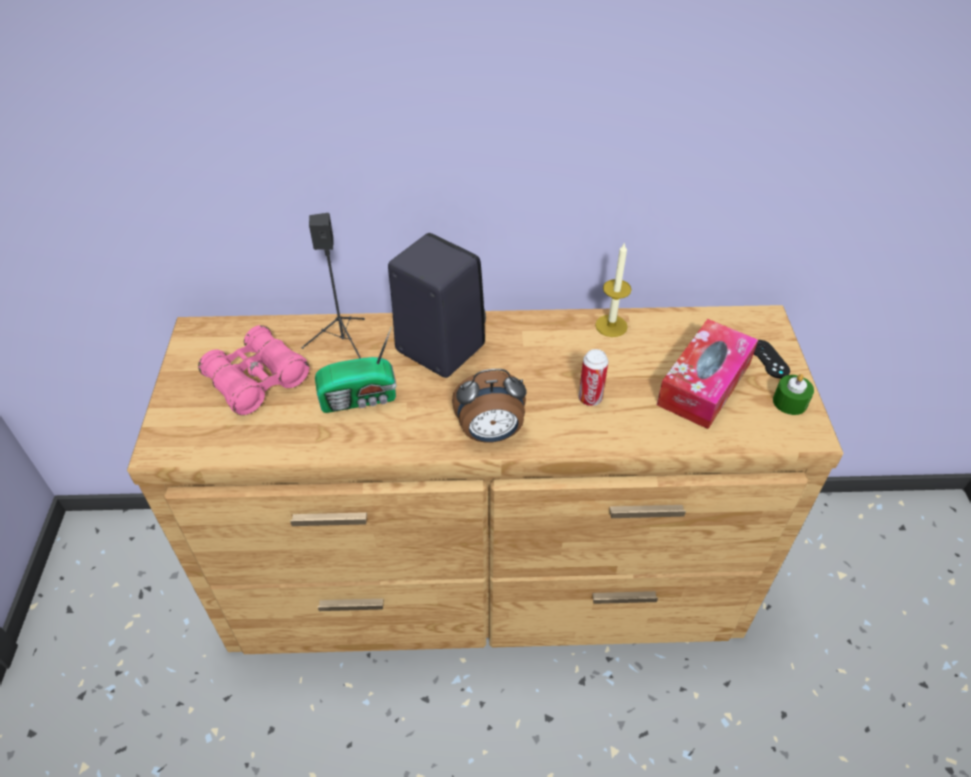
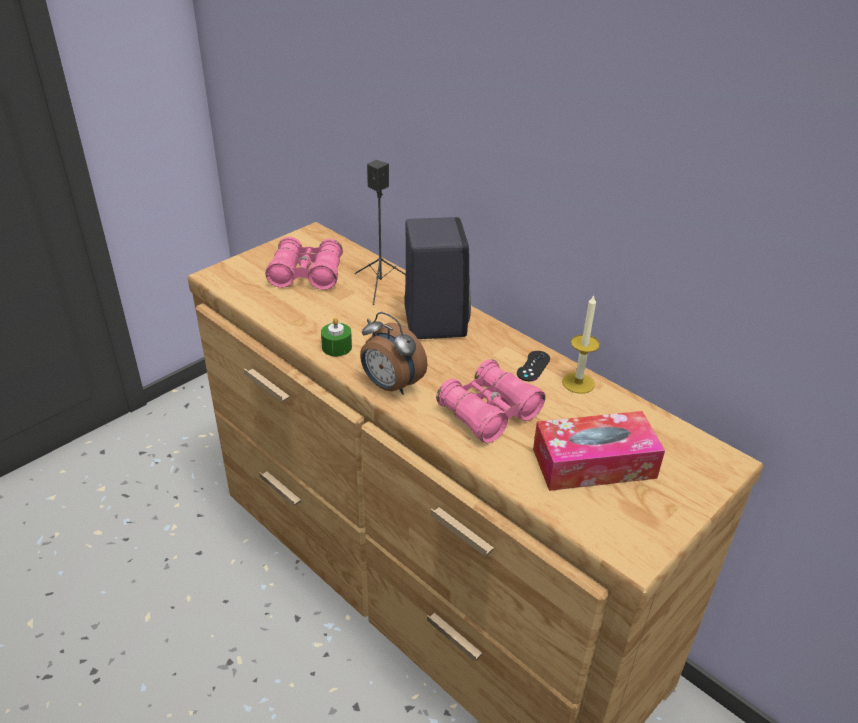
camera: 45 degrees right, 10 degrees down
(360, 398) = (346, 318): radio -> none
(590, 398) = (489, 412): can -> pink binoculars
(769, 359) = (682, 486): black game controller -> black game controller (533, 366)
(790, 402) = (652, 524): green candle -> green candle (337, 347)

